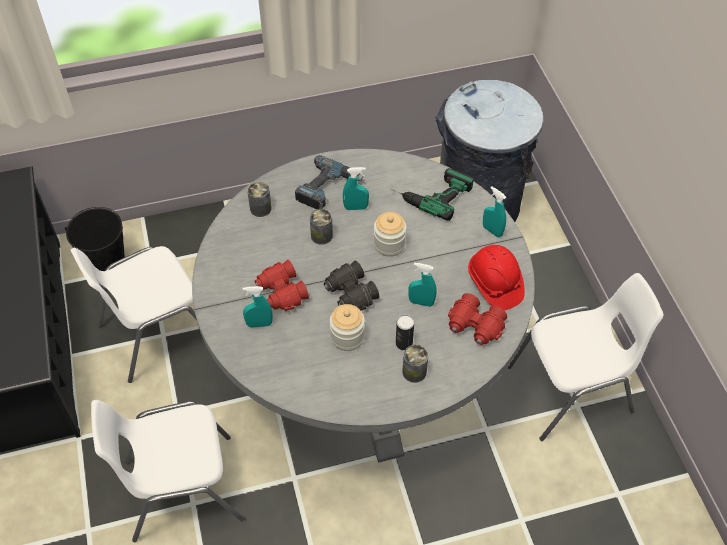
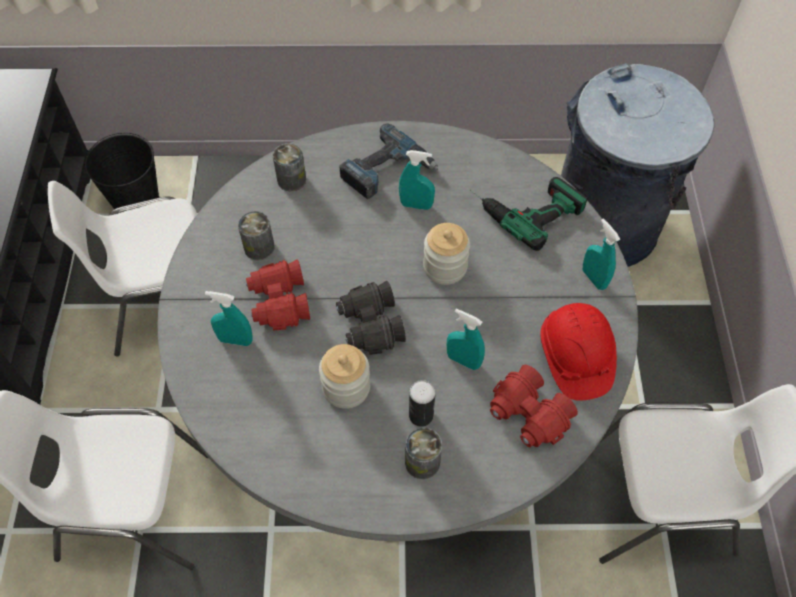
camera: 15 degrees right, 5 degrees up
(321, 235) = (358, 234): can -> can (259, 247)

